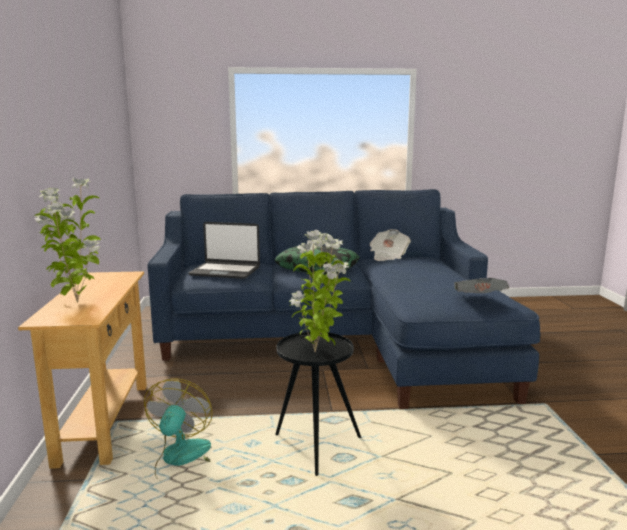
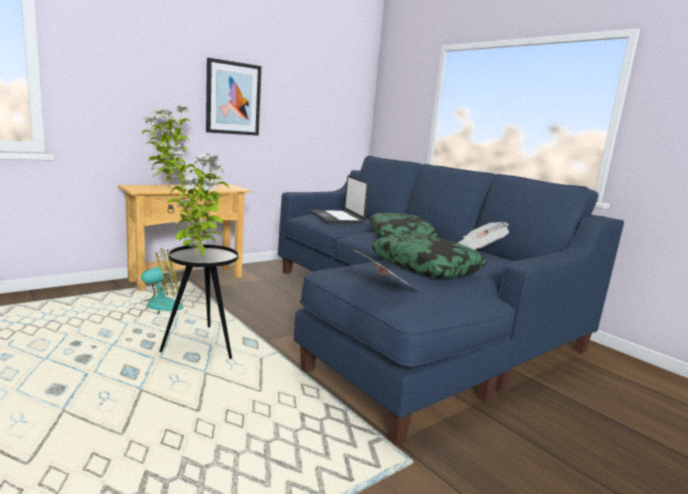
camera: 55 degrees right, 0 degrees up
(67, 152) = (233, 98): none -> picture
(425, 279) = (426, 266): none -> pillow

